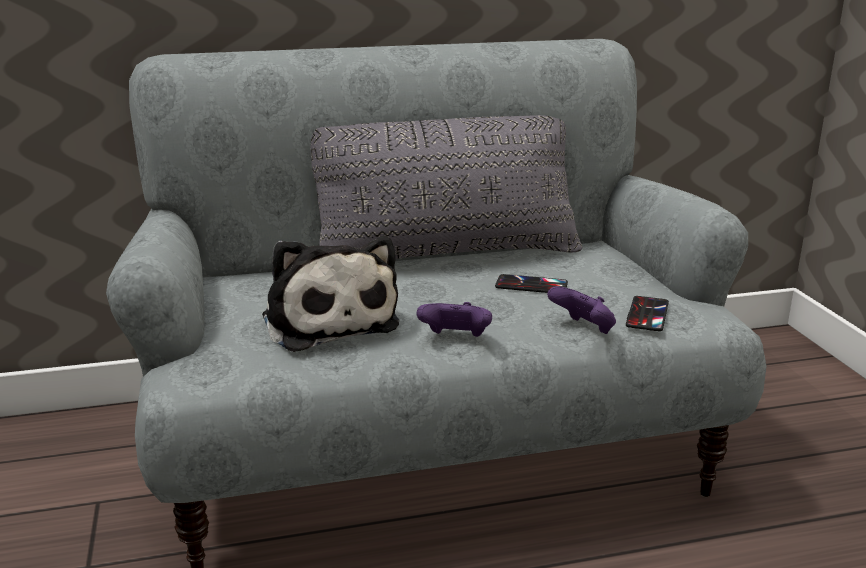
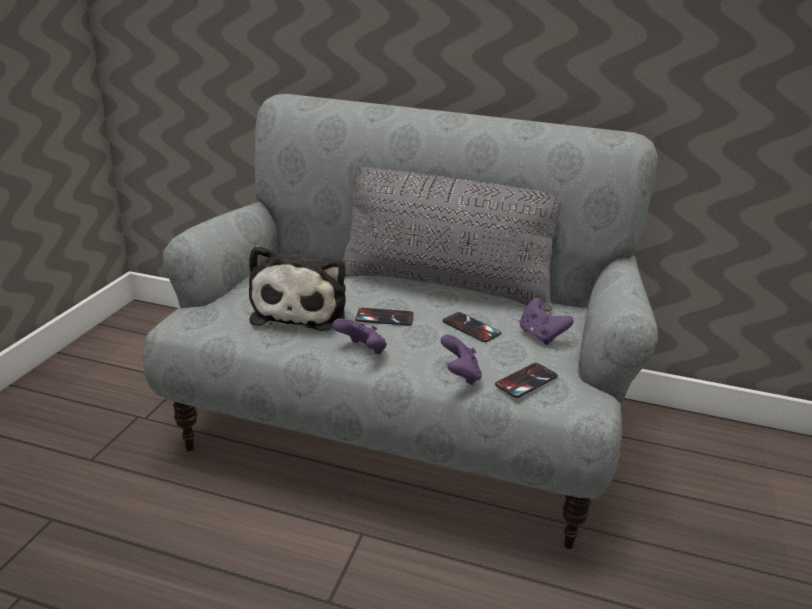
camera: 30 degrees right, 5 degrees up
(431, 301) = (384, 317): none -> phone
(603, 273) = (541, 336): none -> purple game controller

